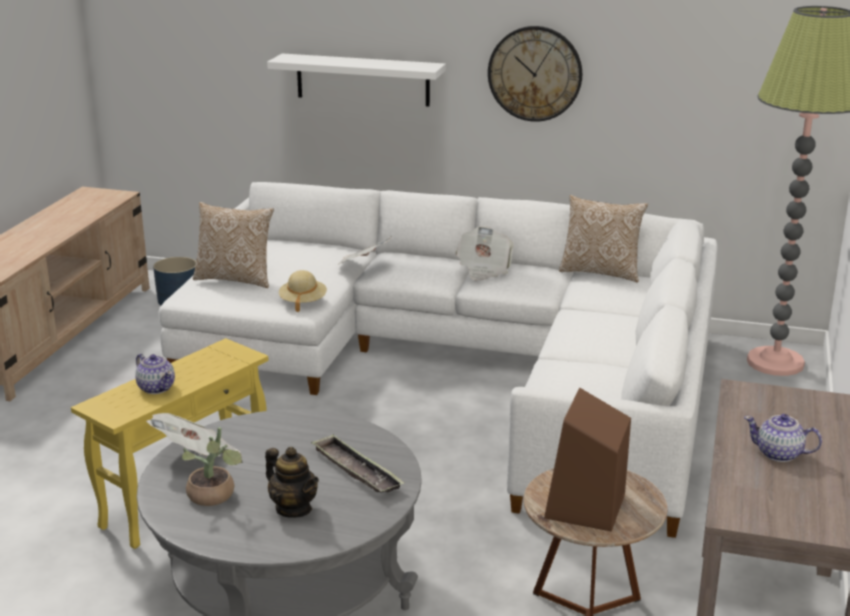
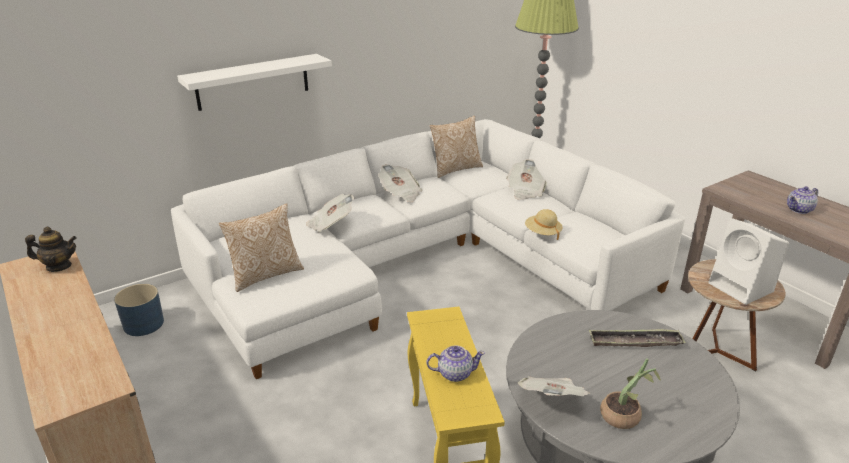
camera: 50 degrees left, 5 degrees up
(294, 508) = (667, 387): teapot -> teapot (59, 266)
(303, 302) = (343, 266): beige hat -> beige hat (542, 233)
(535, 73) = (378, 47): wall clock -> none
(585, 508) = (742, 288): brown speaker -> white speaker
(619, 322) = (526, 191): none -> newspaper

